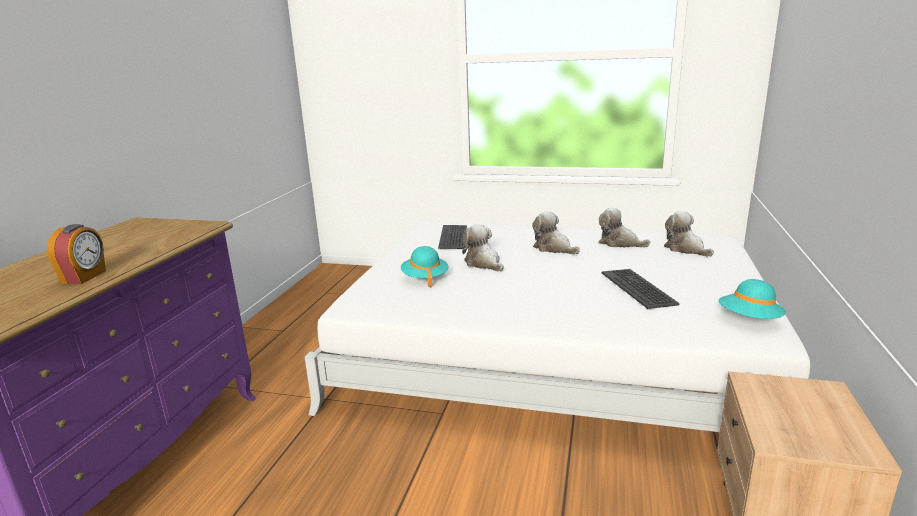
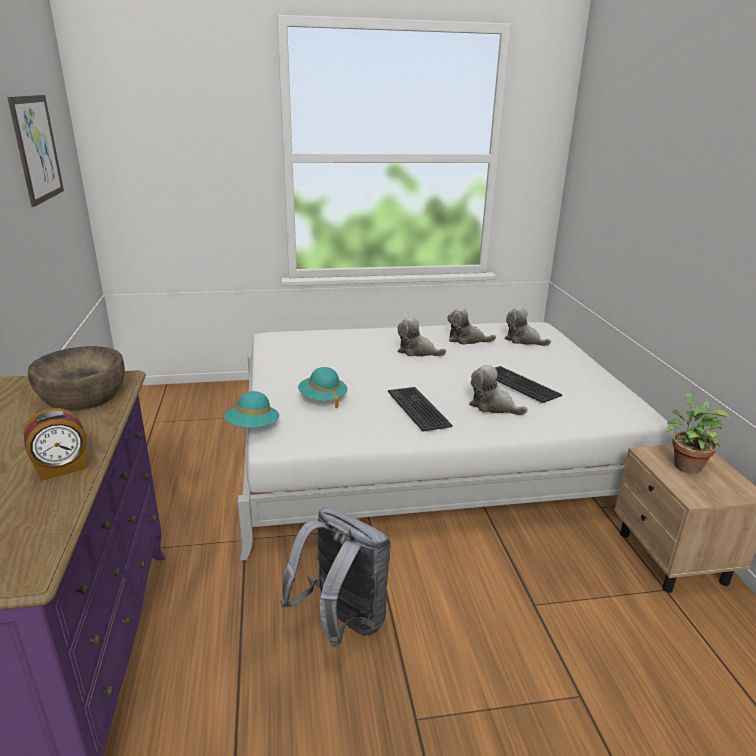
camera: 25 degrees left, 5 degrees up
(85, 277) = (62, 468): alarm clock -> alarm clock turned 75 degrees clockwise
(165, 234) = (83, 396): none -> brown bowl
(235, 50) = (37, 148): none -> picture
(353, 492) = (342, 623): none -> grey backpack
(454, 237) = (311, 349): keyboard -> keyboard (419, 409)
(483, 263) = (366, 375): plush toy -> plush toy (493, 406)
(749, 320) = (618, 401): turquoise hat -> turquoise hat (253, 427)
(792, 402) = (684, 465): none -> potted plant

